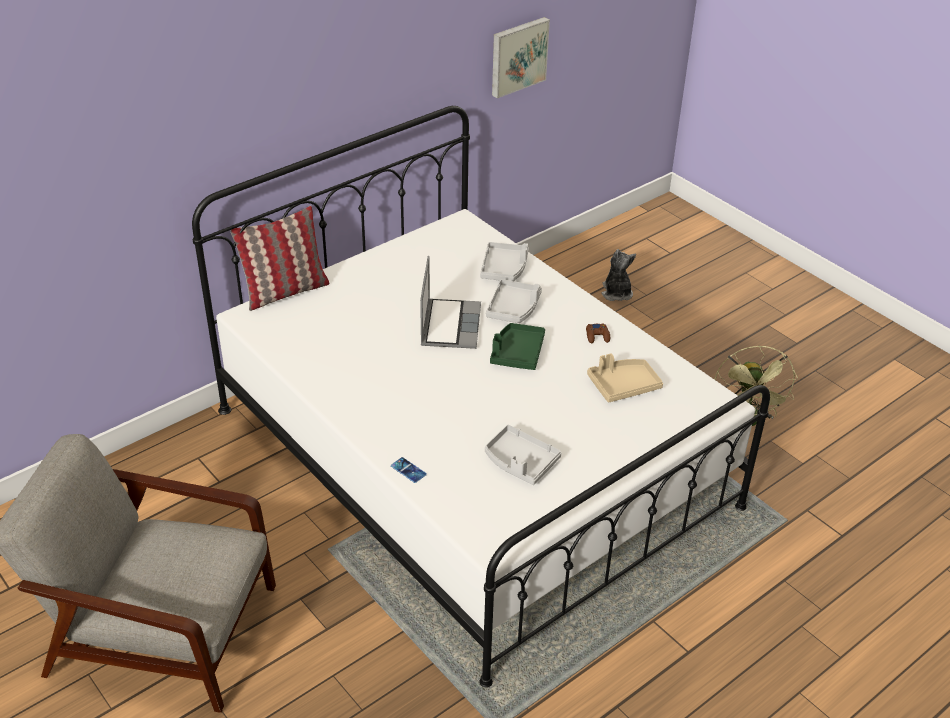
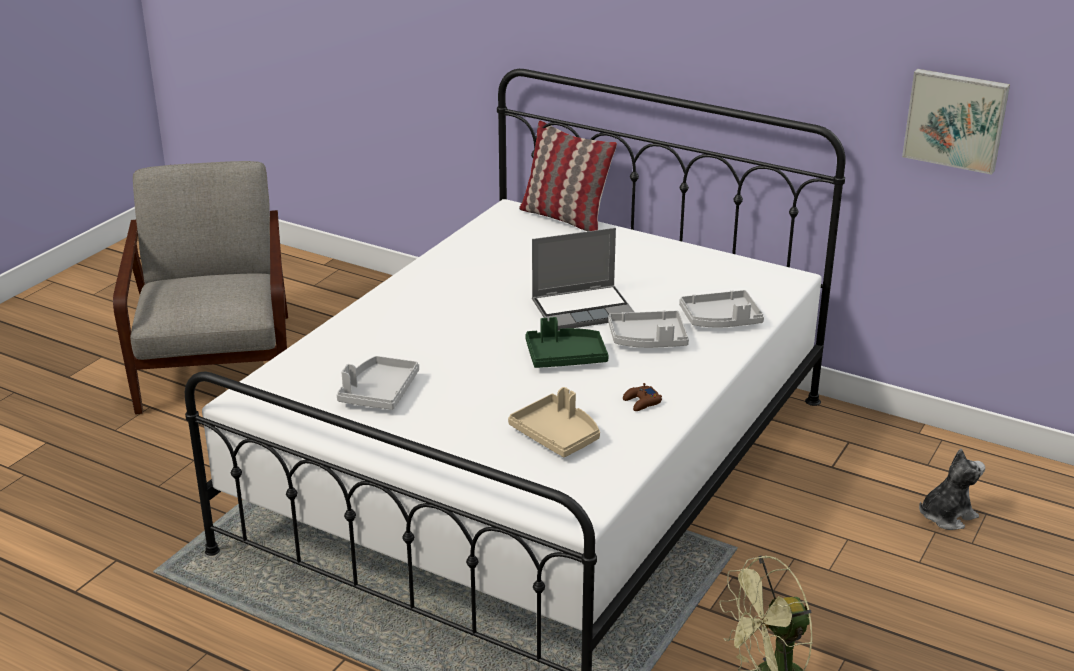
camera: 70 degrees right, 10 degrees down
(408, 470) = (332, 335): phone -> none

